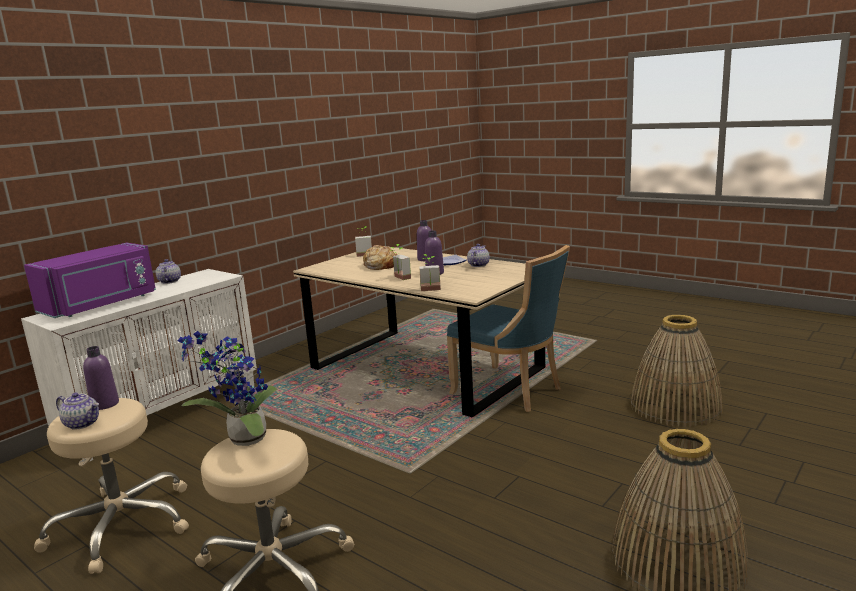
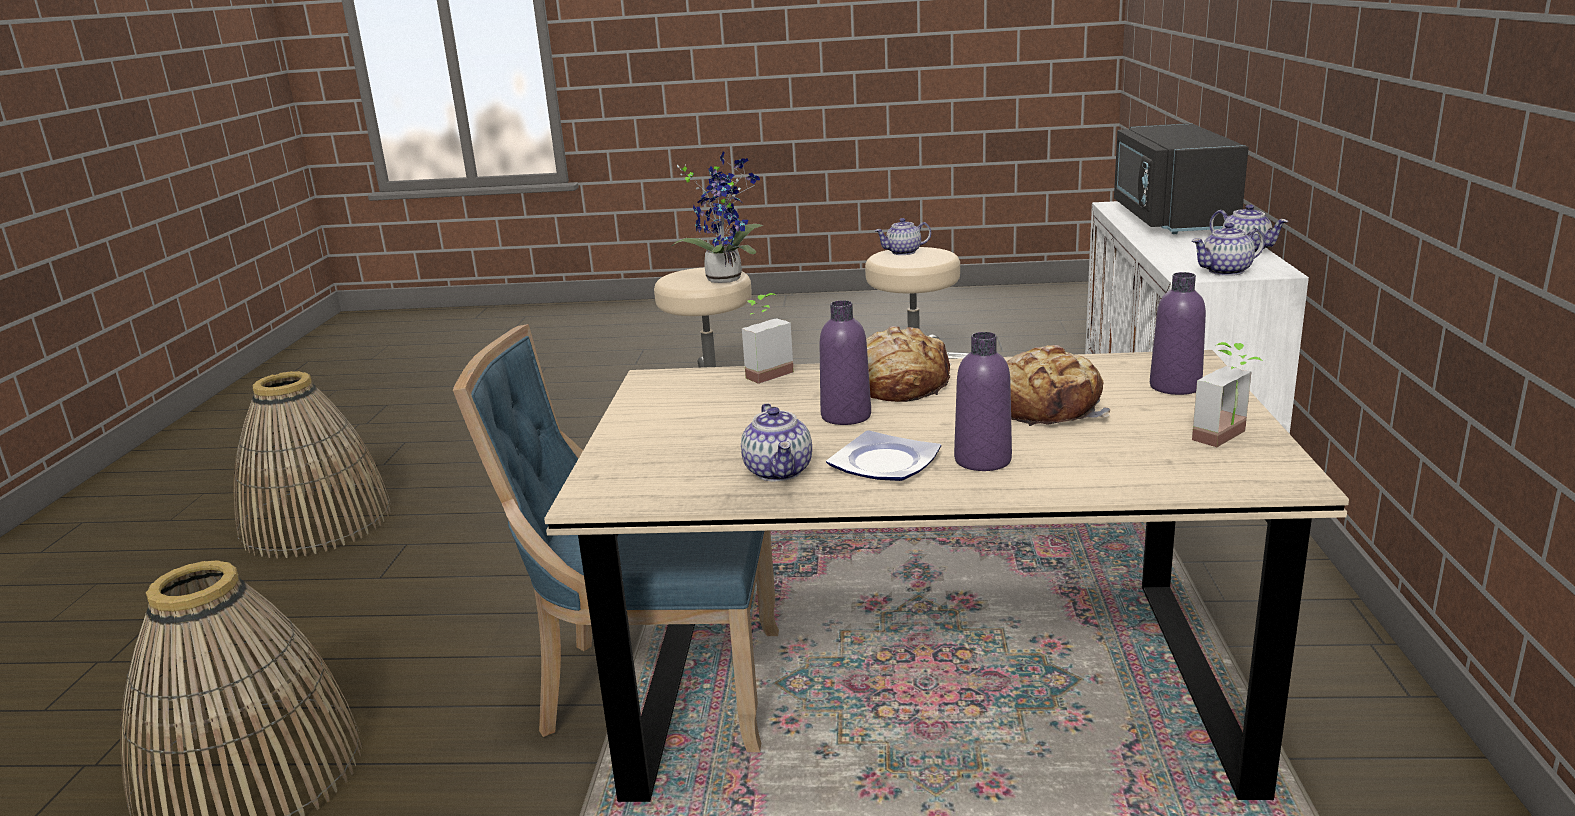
camera: 145 degrees right, 5 degrees up
(101, 305) = (1169, 219): purple microwave -> black microwave
(105, 404) = (930, 260): purple bottle -> purple bottle (1175, 387)
(214, 275) = (1225, 271): none -> teapot
(399, 278) = (899, 384): potted plant -> bread

